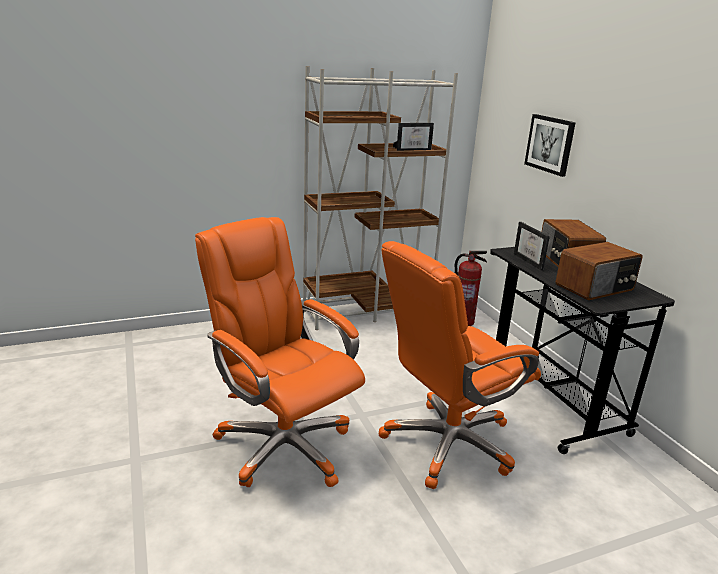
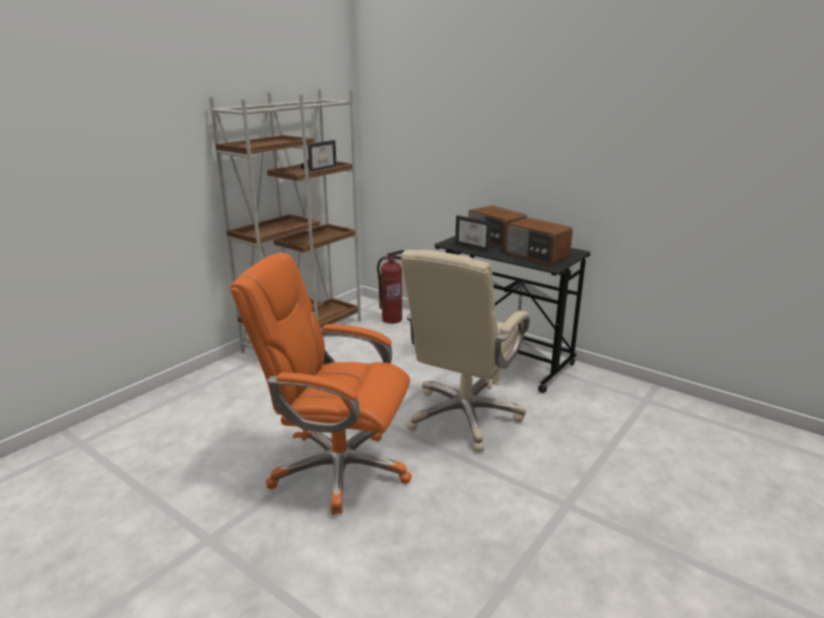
camera: 30 degrees left, 0 degrees up
(448, 443) = (463, 416): orange office chair -> beige office chair
(550, 144) = (446, 146): picture -> none
(595, 288) = (536, 255): radio -> radio turned 105 degrees clockwise

